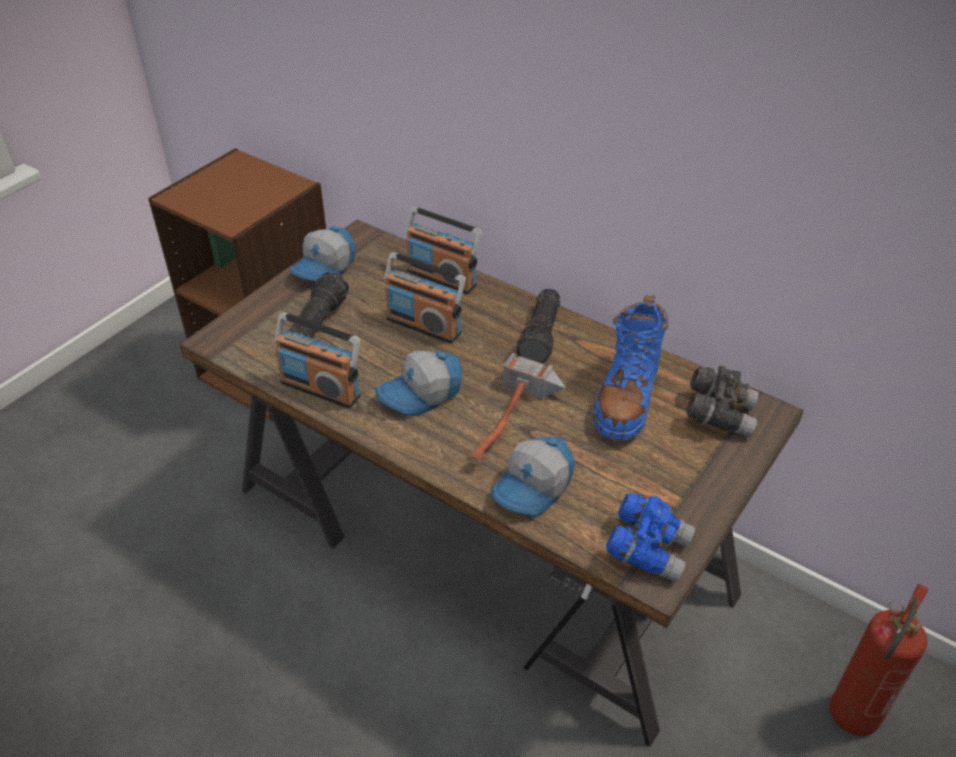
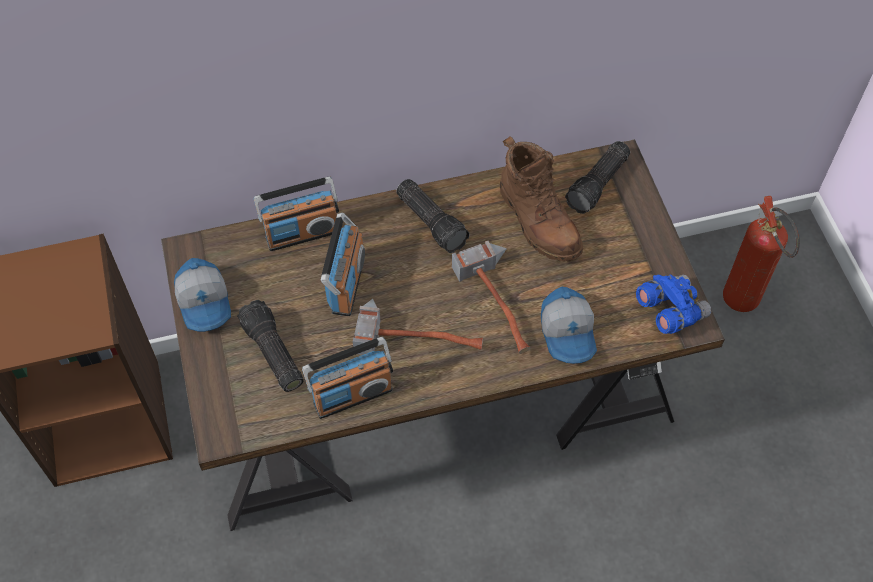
camera: 50 degrees left, 15 degrees up
(421, 394) = (420, 336): cap -> hammer
(424, 325) = (347, 283): radio -> radio turned 60 degrees counterclockwise
(627, 397) = (538, 220): blue boot -> brown boot
(719, 414) = (599, 185): grey binoculars -> flashlight

